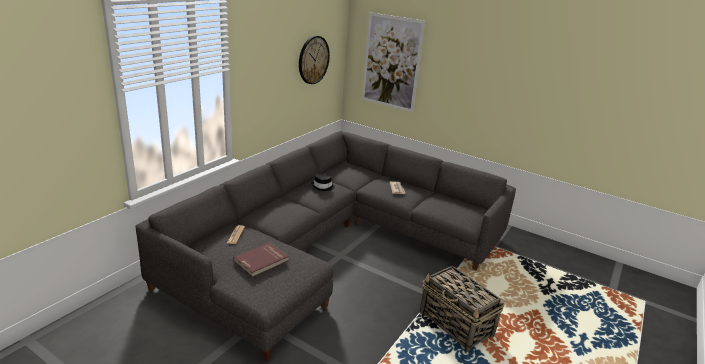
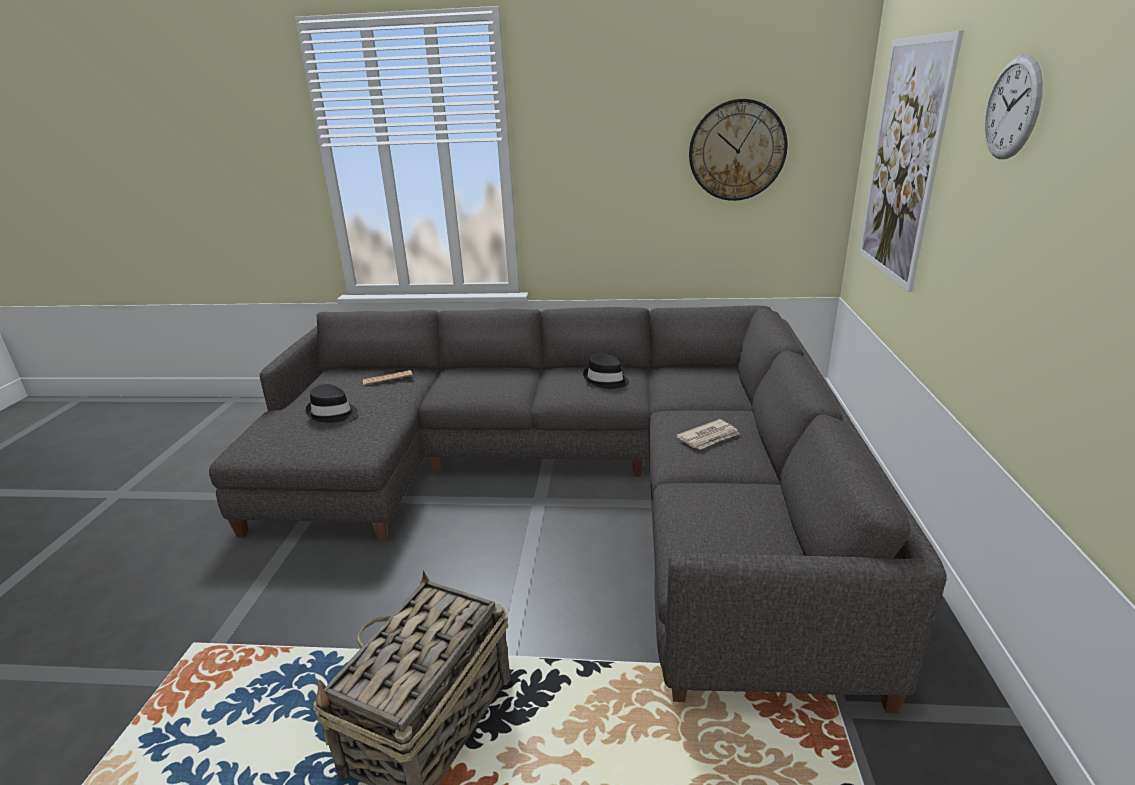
camera: 65 degrees right, 0 degrees up
(262, 261) = (332, 413): red book -> black hat
(462, 51) = (1012, 108): none -> wall clock

